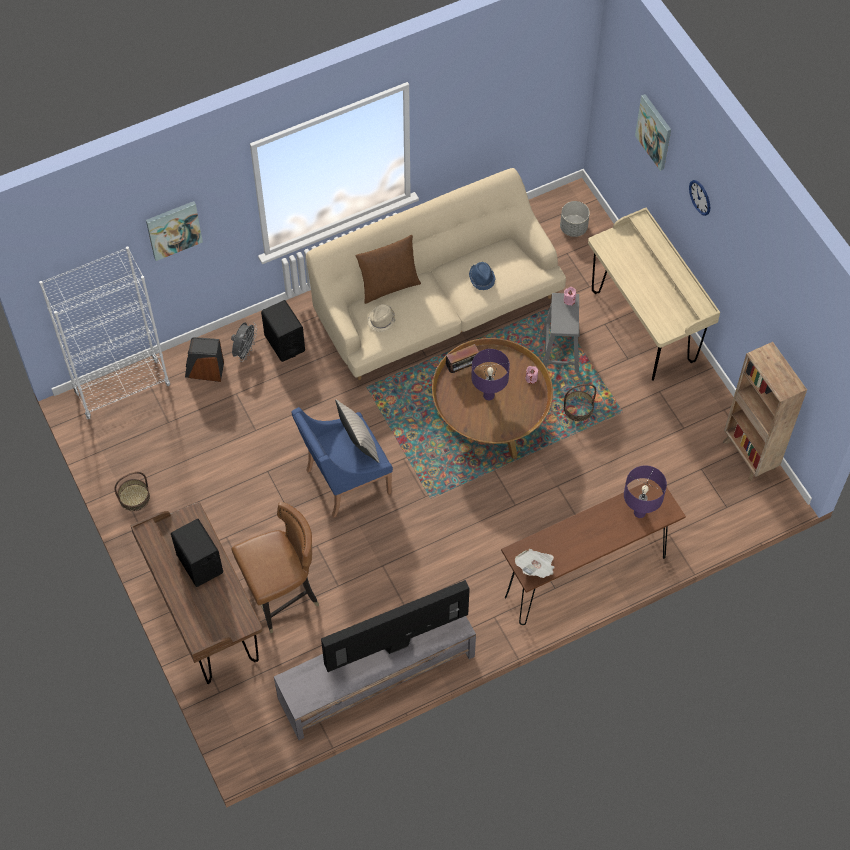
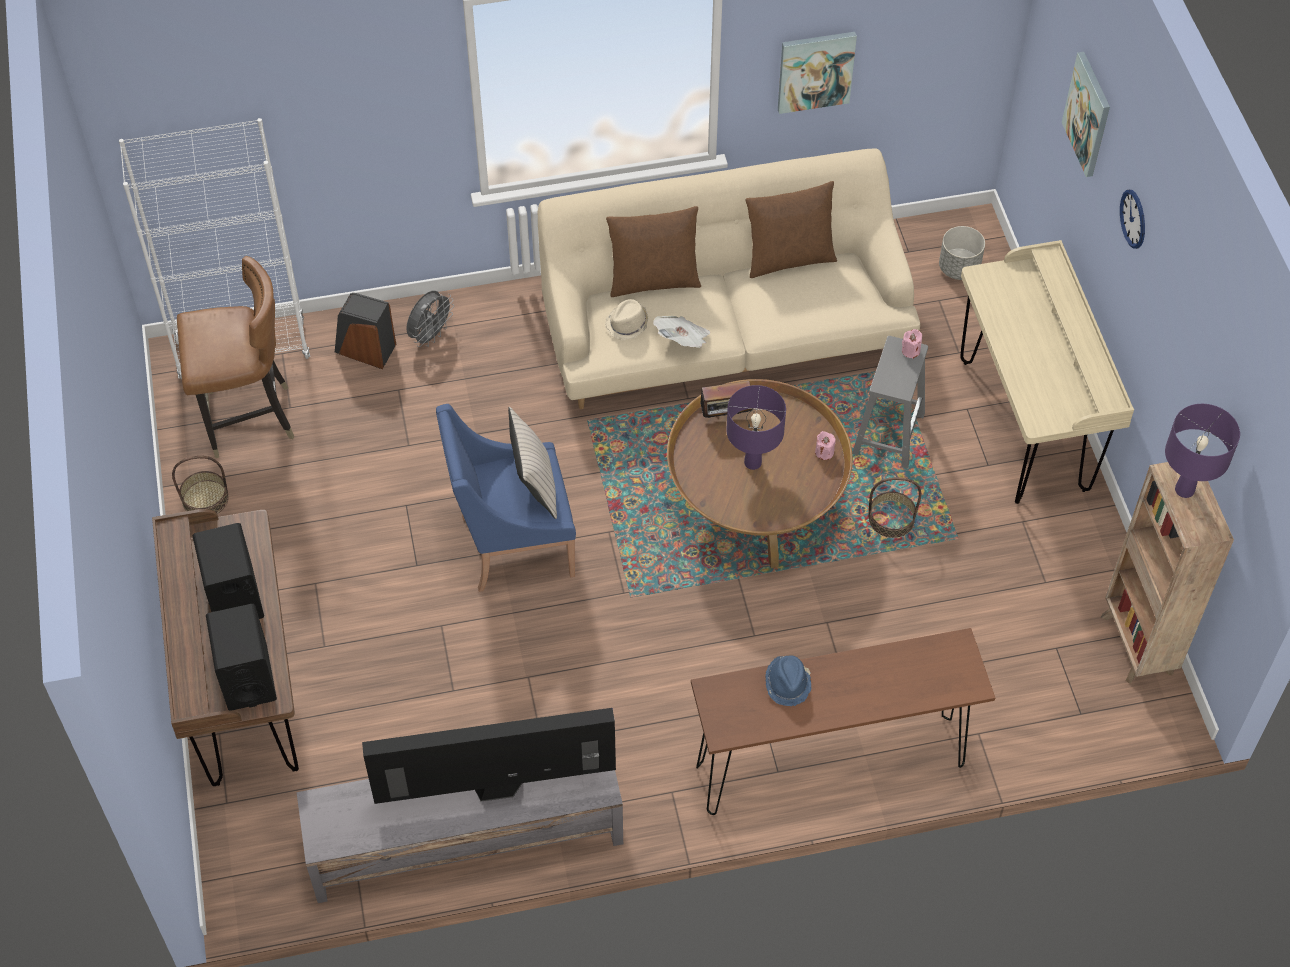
camera: 15 degrees right, 5 degrees down
(173, 229) = (336, 111): picture -> picture (815, 71)
(282, 598) = (365, 689): brown chair -> brown chair (248, 419)
(284, 343) = (490, 336): black speaker -> black speaker (247, 677)
(471, 251) = (789, 258): none -> brown pillow
(482, 278) = (793, 298): blue hat -> blue hat (788, 683)
(536, 567) = (735, 720): newspaper -> newspaper (682, 340)
(639, 513) = (923, 676): purple table lamp -> purple table lamp (1184, 490)

